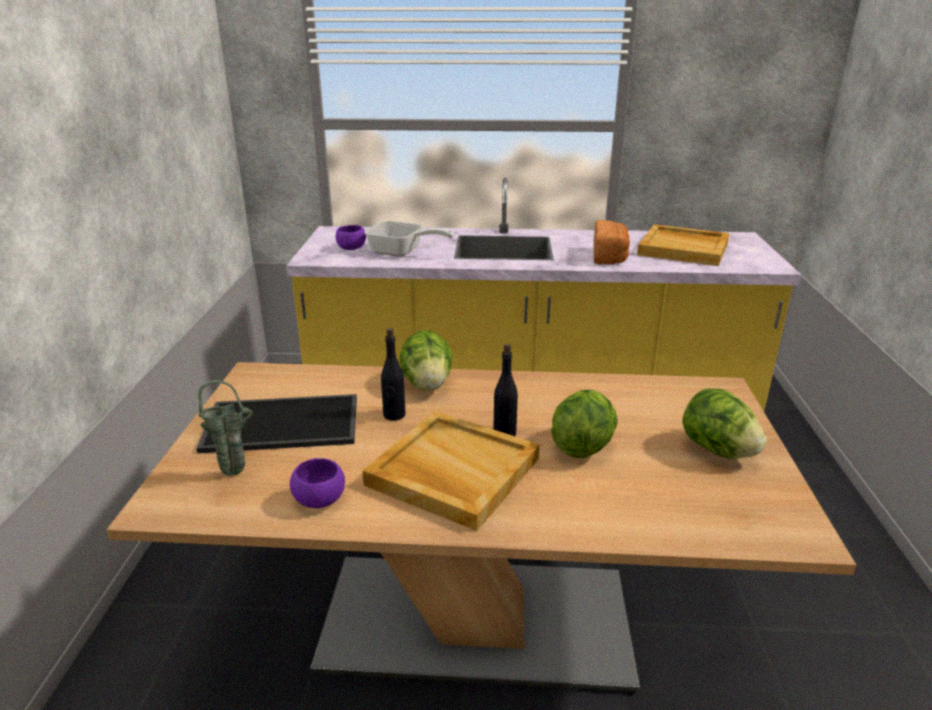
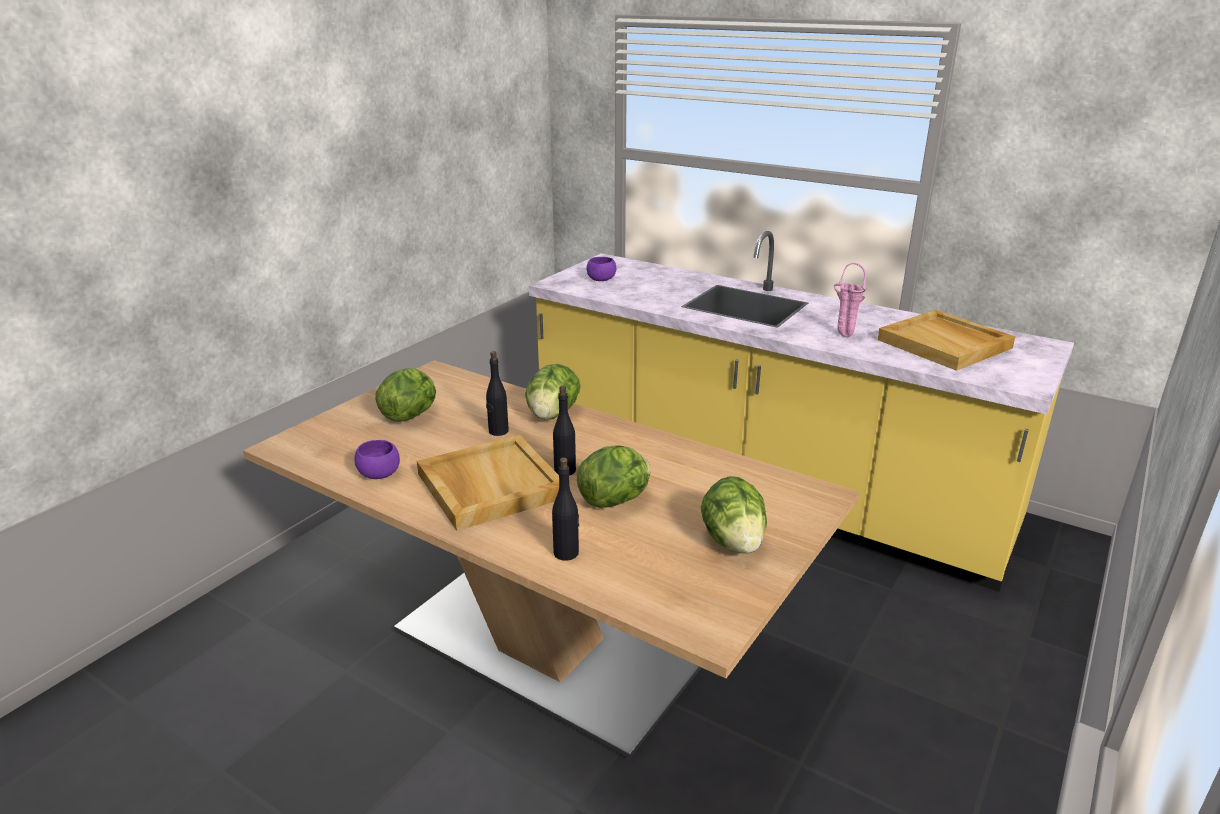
camera: 30 degrees right, 0 degrees up
(237, 474) = (348, 440): green vase -> none
(280, 425) = (411, 415): tray -> lettuce
(401, 252) = (640, 291): frying pan -> none
(605, 512) = (566, 553): none -> black bottle
(609, 257) = (842, 336): bread -> pink vase

